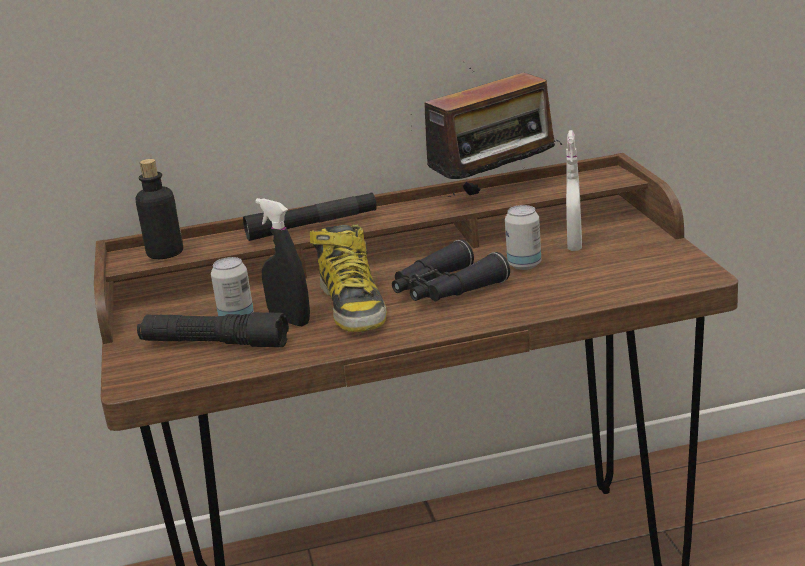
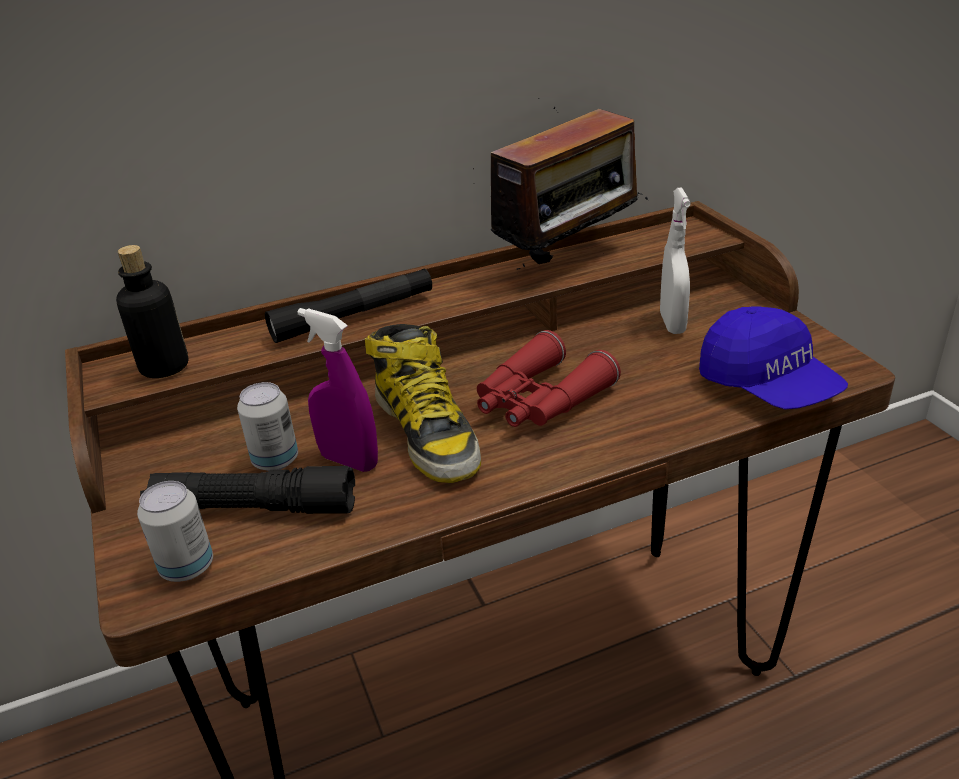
camera: 10 degrees left, 10 degrees up
(290, 320) = (349, 461): black spray bottle -> purple spray bottle
(445, 290) = (539, 400): black binoculars -> red binoculars
(524, 265) = (624, 357): can -> can (187, 567)
(629, 285) = (768, 386): none -> blue cap

